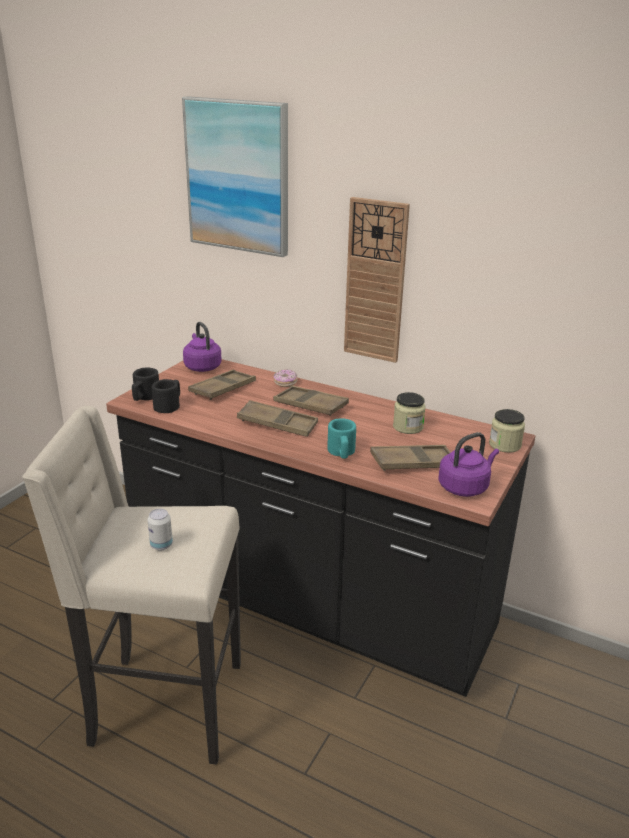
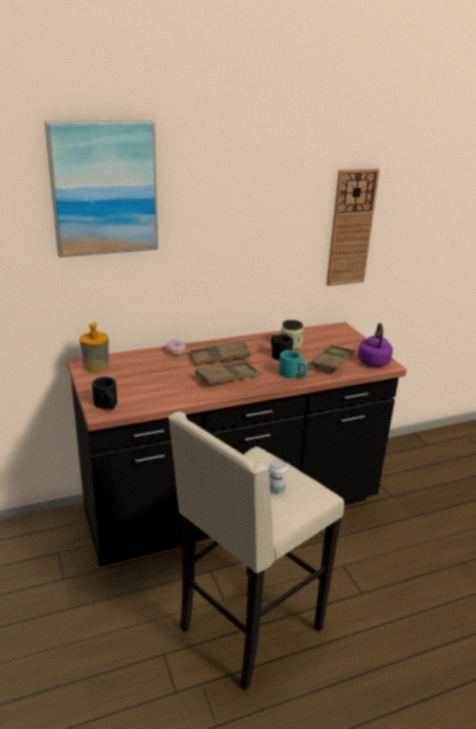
camera: 50 degrees left, 0 degrees up
(169, 405) = (137, 401): black mug -> black mug (279, 354)
(202, 366) = (96, 366): purple kettle -> soap dispenser
(223, 389) = (146, 373): brown tray -> none
(375, 281) = (232, 250): wall clock -> wall clock (351, 228)
(505, 445) = (345, 332): jar -> none

